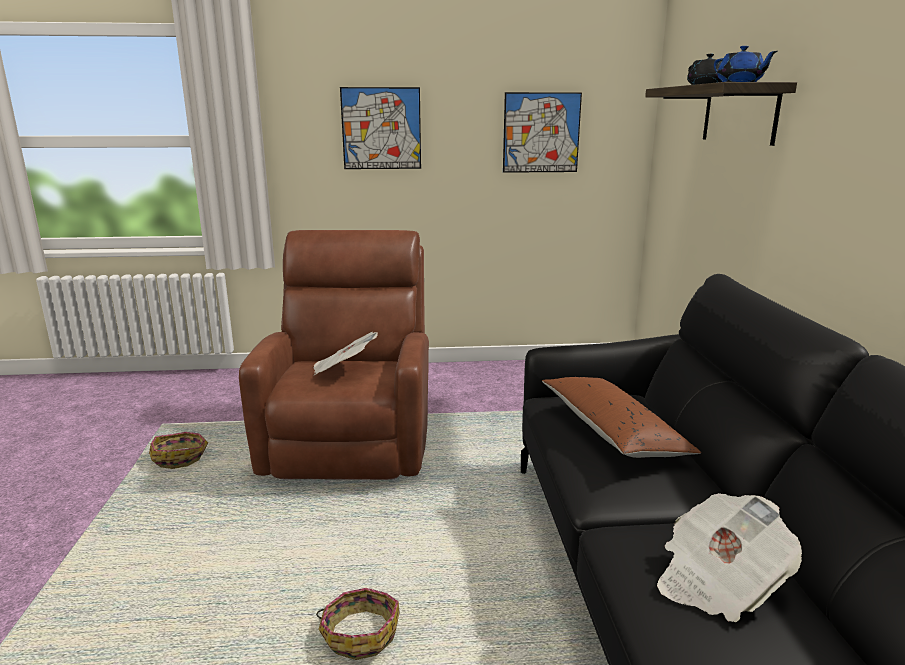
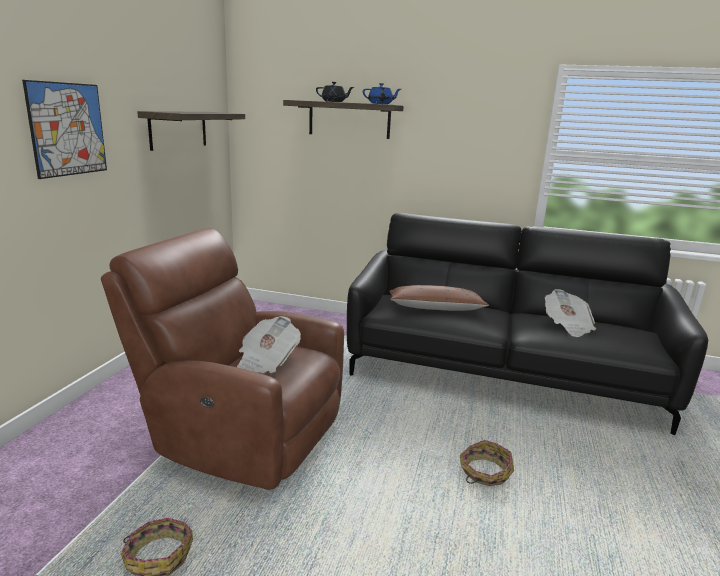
camera: 70 degrees left, 0 degrees up
(541, 133) = (178, 129): picture -> shelf

